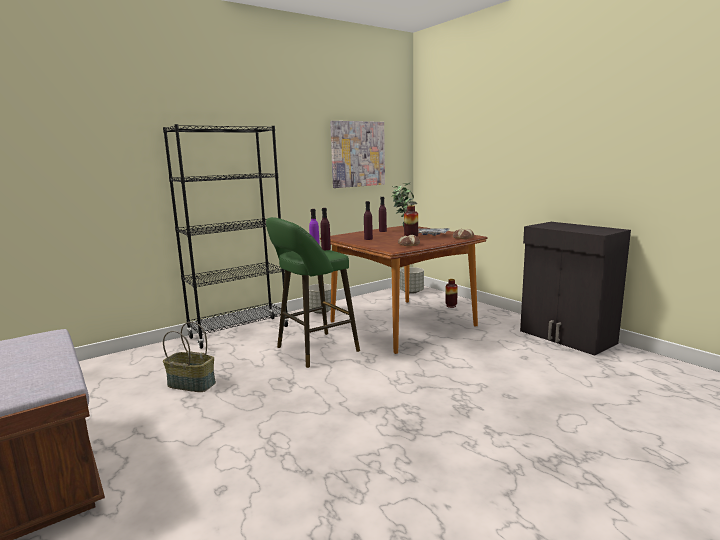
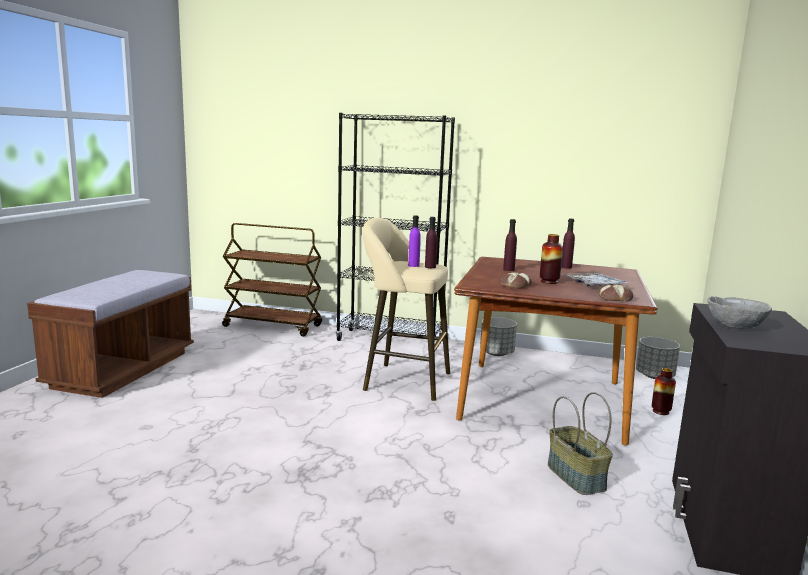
camera: 50 degrees right, 0 degrees up
(109, 363) = (273, 326): none -> brown cart
(192, 384) = (277, 361): basket -> basket (577, 477)
(313, 350) = (402, 381): green stool -> beige stool
(357, 154) = (606, 157): picture -> none
(403, 227) = (615, 269): potted plant -> none
(574, 229) = (734, 327): none -> grey bowl

